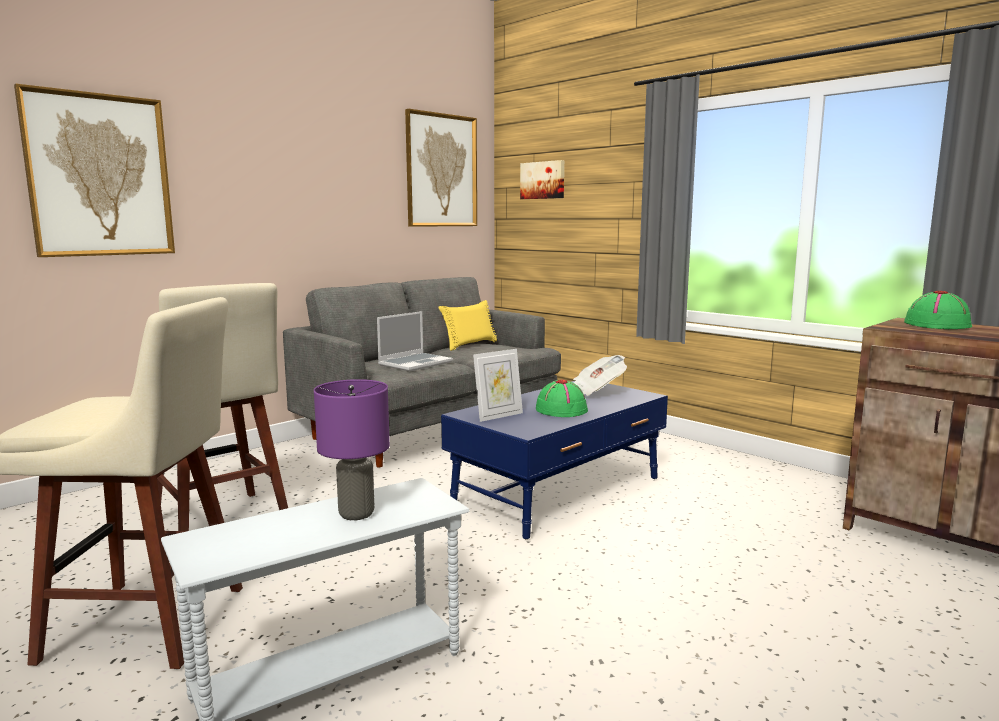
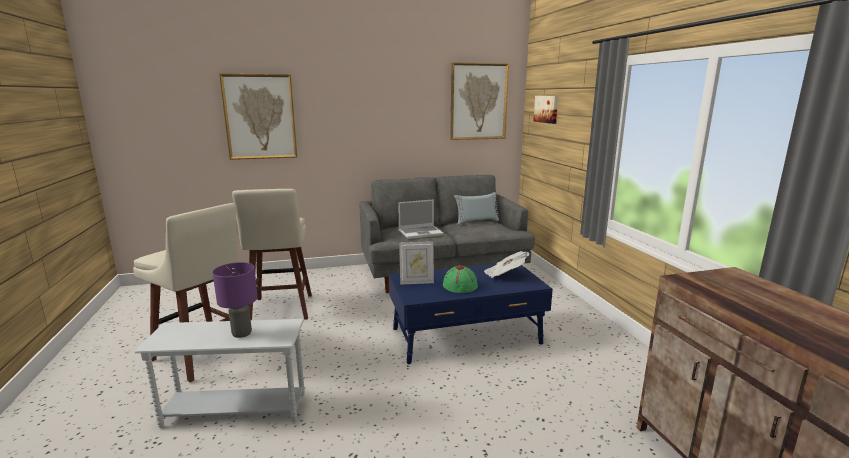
camera: 30 degrees right, 5 degrees up
(469, 345) = (476, 222): yellow pillow -> blue pillow
(937, 325) = (746, 284): green hat -> none

